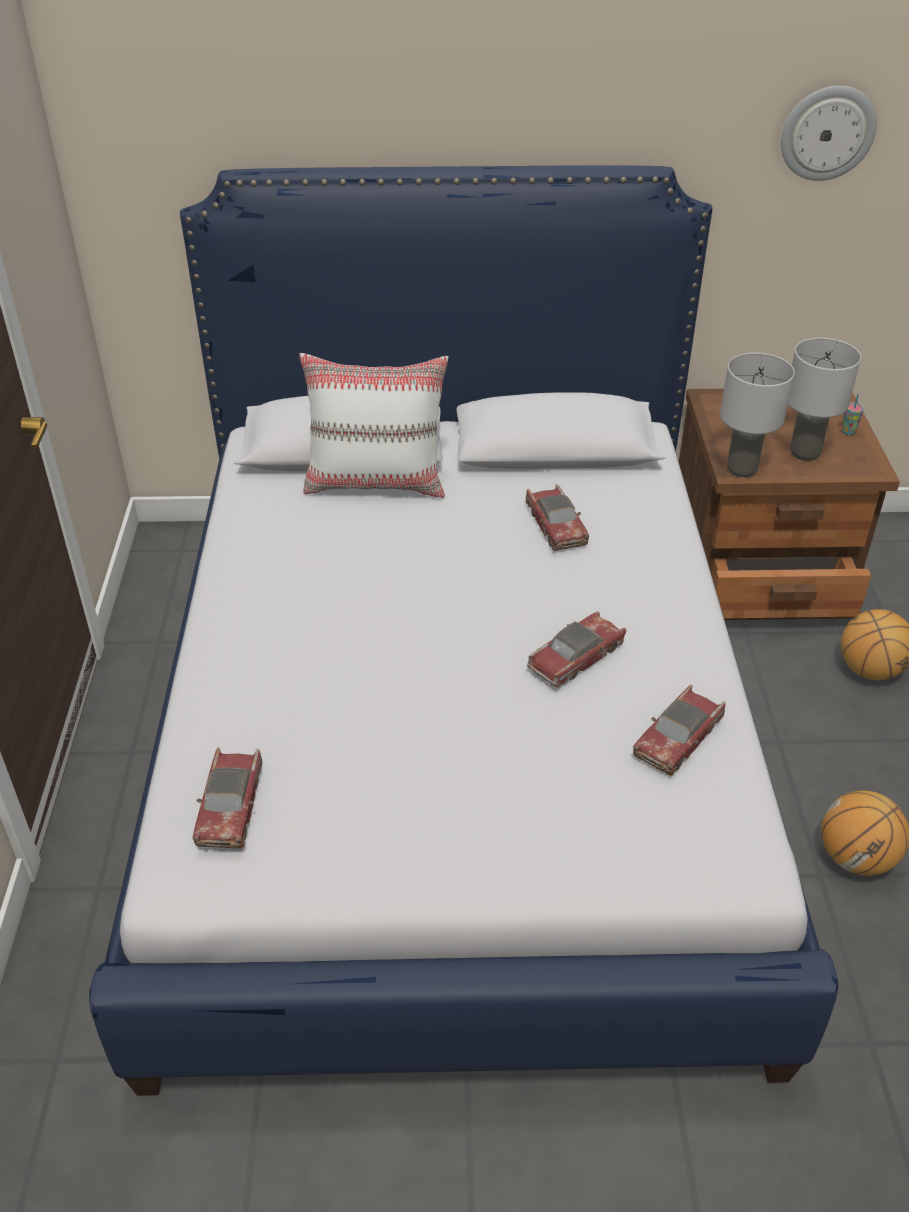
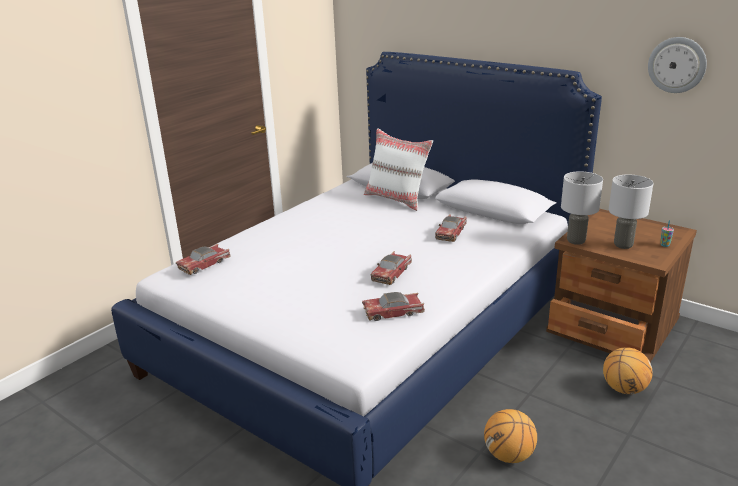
camera: 40 degrees right, 15 degrees down
(576, 657) = (391, 273): toy car -> toy car turned 120 degrees clockwise

